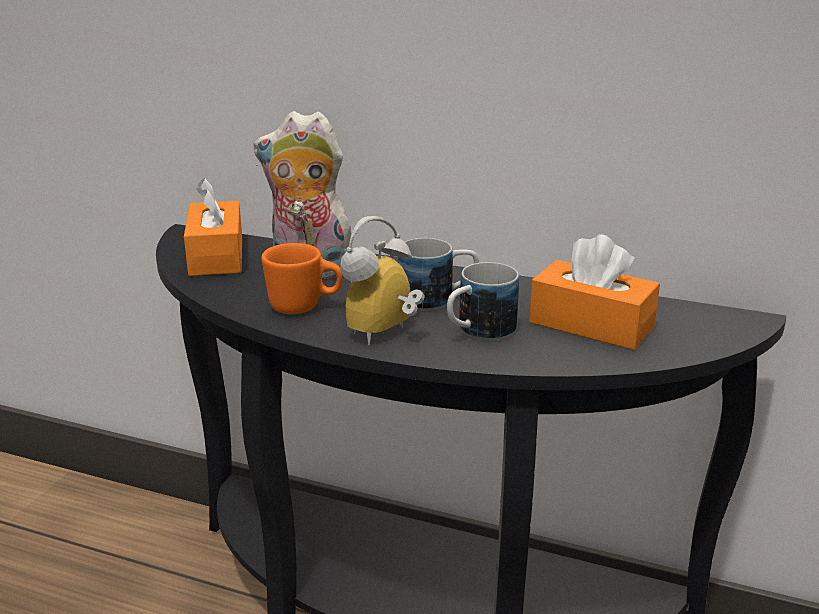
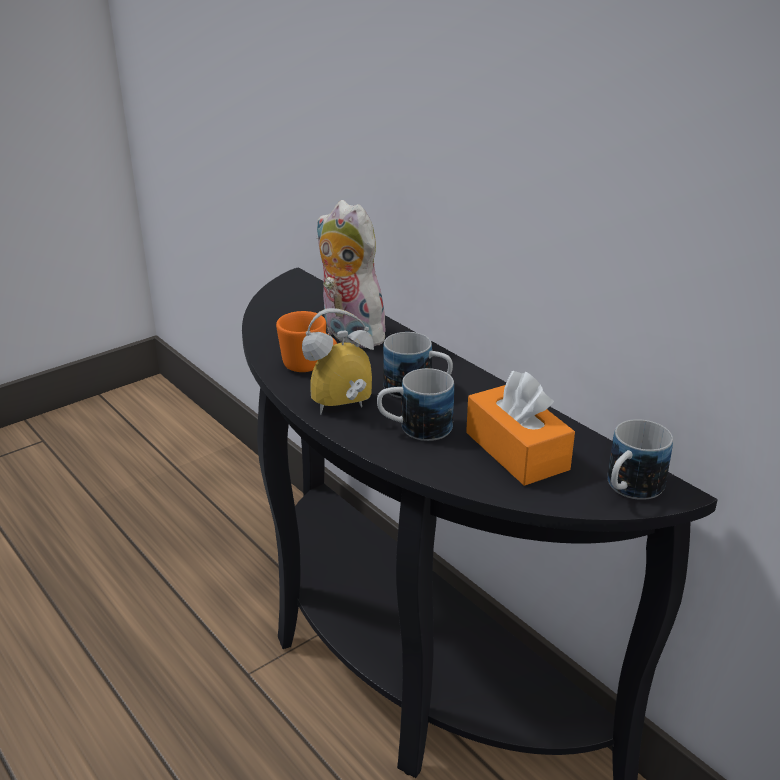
camera: 30 degrees right, 5 degrees up
(216, 256) = (296, 304): orange tissue box -> none
(717, 327) = (629, 489): none -> mug

